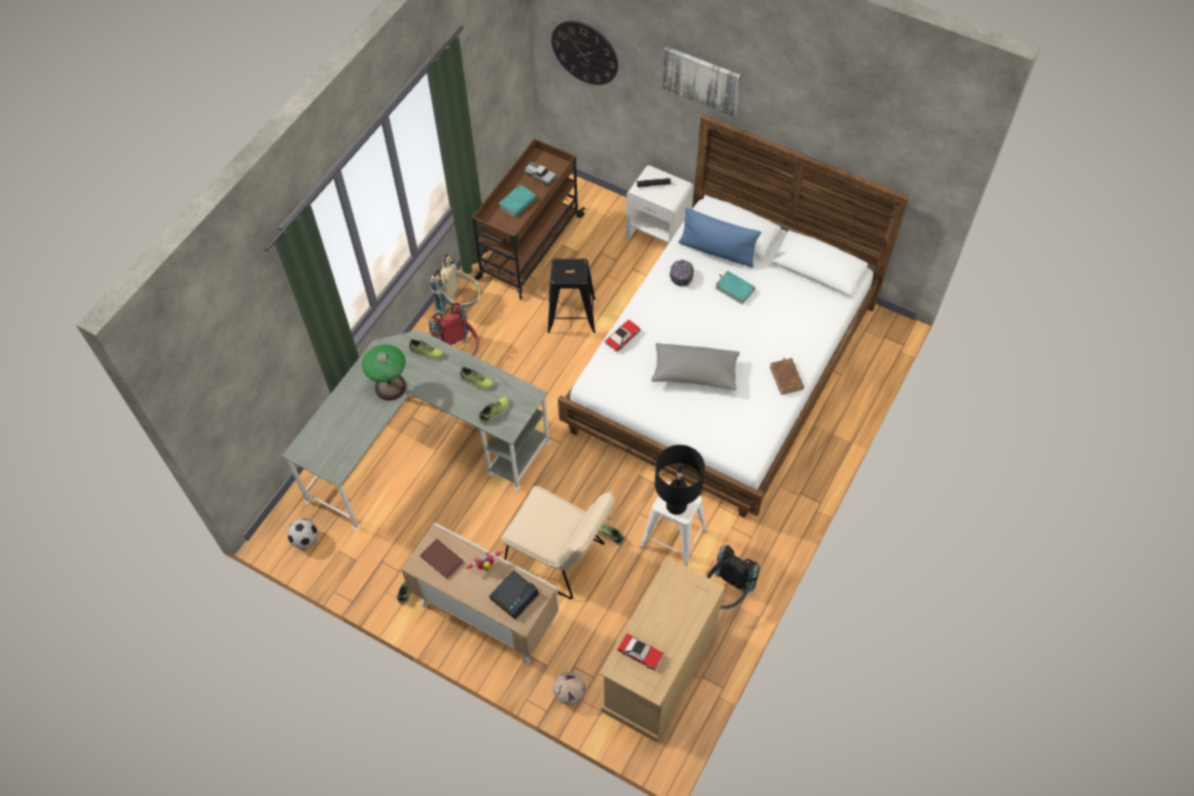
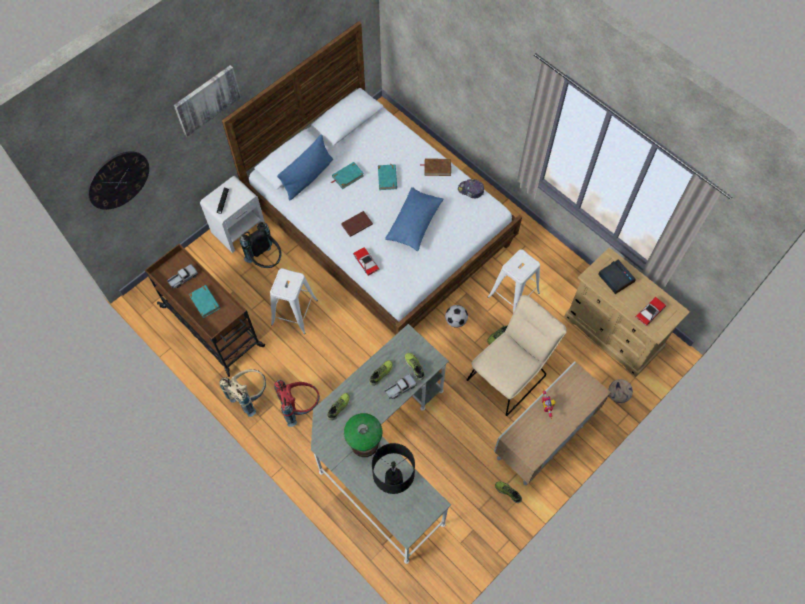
camera: 75 degrees left, 5 degrees up
(305, 539) = (443, 569): football -> football (456, 321)
(442, 558) = (532, 438): brown book -> brown book (356, 224)
(464, 404) = (400, 388): none -> toy truck
(514, 596) = (576, 392): alarm clock -> alarm clock (615, 278)
(571, 315) = (294, 312): black stool -> white stool
(676, 506) = (524, 266): black table lamp -> black table lamp (393, 483)
(681, 274) = (321, 207): cap -> cap (471, 190)
(694, 373) = (414, 224): grey pillow -> blue pillow
(726, 594) = (564, 274): black backpack -> black backpack (266, 260)
(748, 329) = (387, 178): none -> turquoise book

